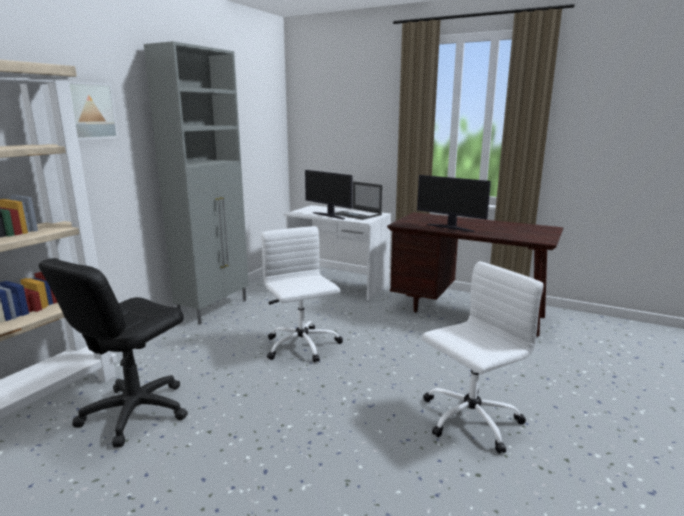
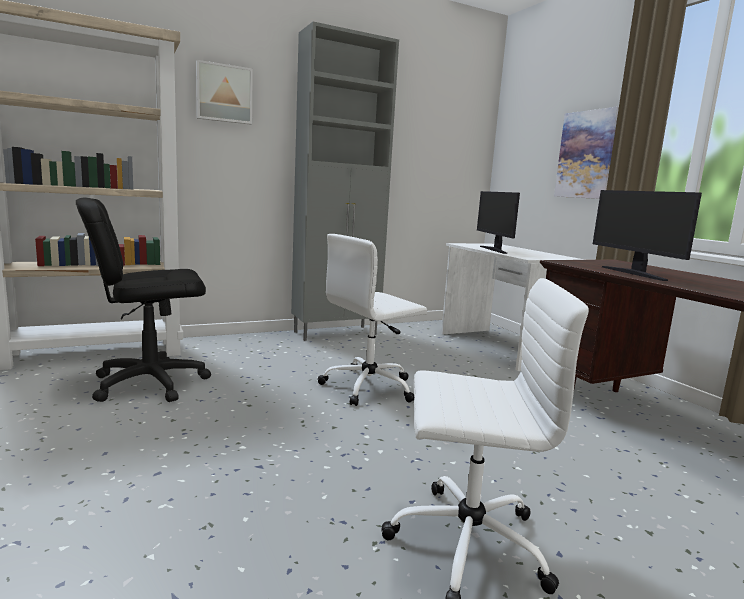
camera: 35 degrees right, 5 degrees down
(302, 346) = (370, 387): white office chair -> white office chair turned 135 degrees counterclockwise
(358, 214) = (535, 254): laptop -> none
(374, 137) = (587, 155): none -> picture

